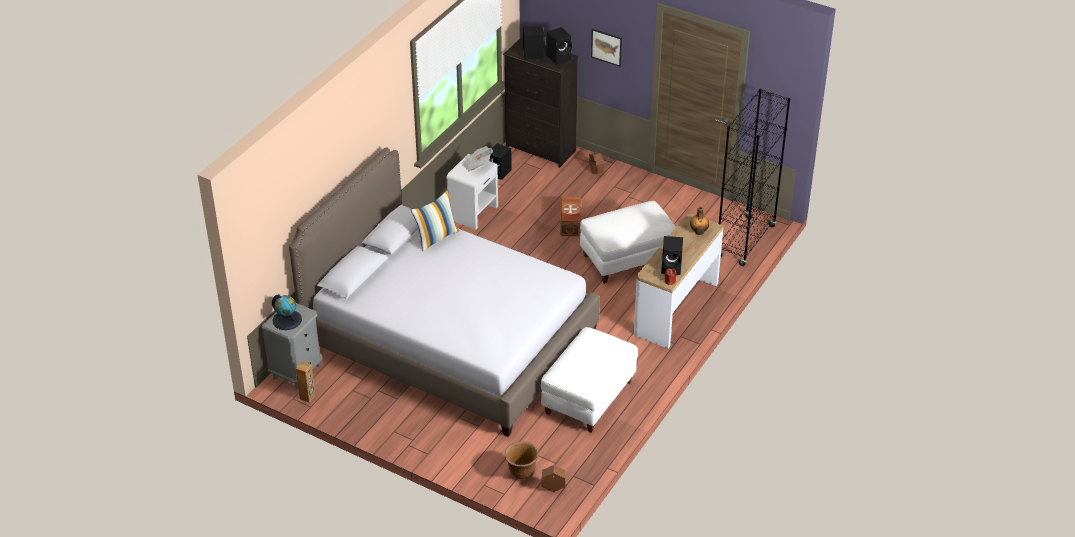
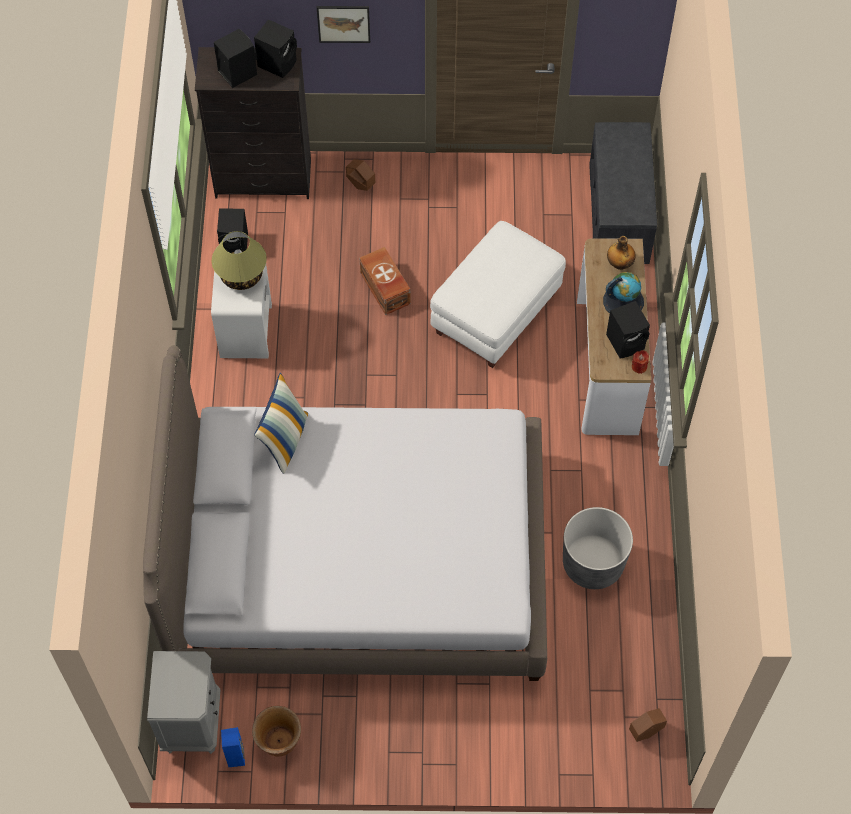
camera: 30 degrees left, 20 degrees up
(287, 320) = (176, 689): globe -> globe (623, 301)
(307, 397) = (236, 757): brown speaker -> blue speaker
(477, 165) = (241, 276): newspaper -> table lamp
(522, 472) = (592, 728): brown planter -> brown planter (279, 742)
(588, 397) = (593, 563): white ottoman -> grey planter
(745, 242) = (620, 214): black bookcase -> grey bench

